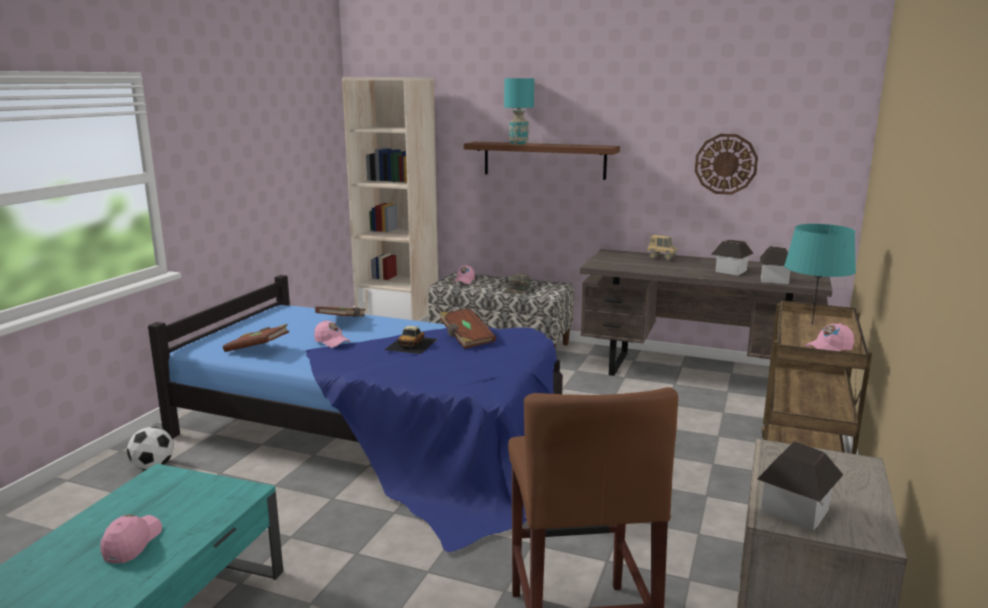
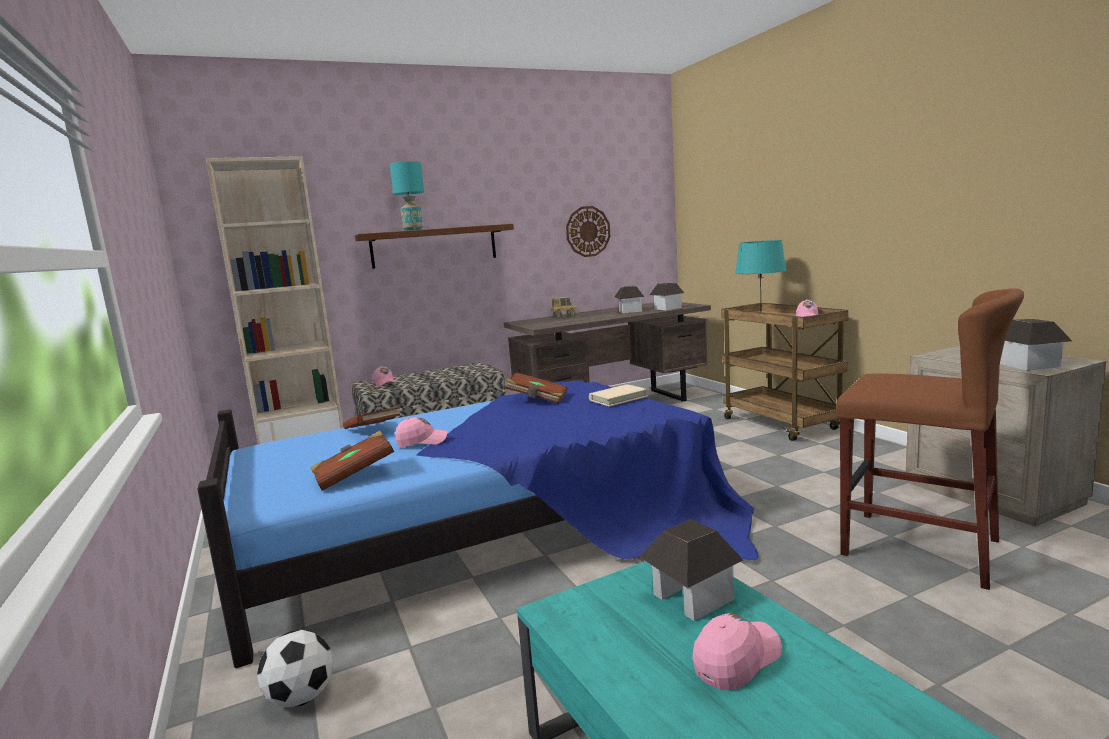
camera: 45 degrees left, 5 degrees down
(132, 543) = (736, 660): pink cap -> pink cap turned 90 degrees clockwise
(201, 509) = (692, 597): none -> toy house
(412, 344) = (508, 415): toy car -> none
(500, 362) = (618, 398): none -> beige book
(517, 289) = (451, 375): green cap -> none

